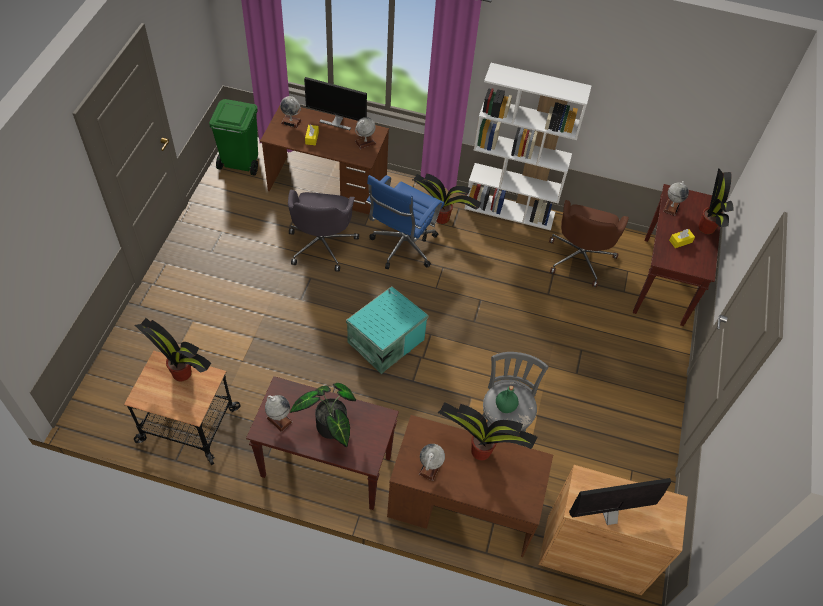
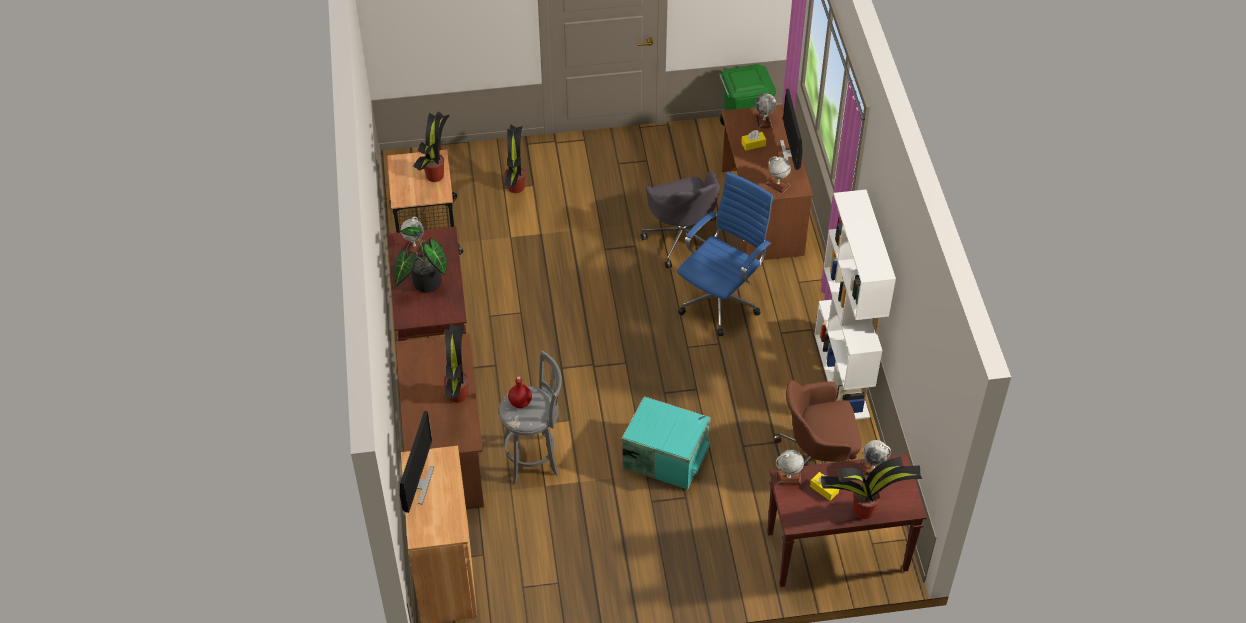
camera: 70 degrees right, 5 degrees down
(322, 244) = (682, 238): grey office chair -> grey office chair turned 90 degrees counterclockwise
(384, 341) = (595, 329): turquoise storage box -> turquoise storage box (665, 456)
(402, 248) = (721, 301): blue office chair -> blue office chair turned 120 degrees clockwise
(430, 468) = (422, 364): globe -> globe (788, 478)
(443, 218) = (786, 320): potted plant -> potted plant (515, 188)
(506, 406) = (520, 403): green bottle -> red bottle
(609, 514) = (418, 484): monitor -> monitor turned 45 degrees clockwise

